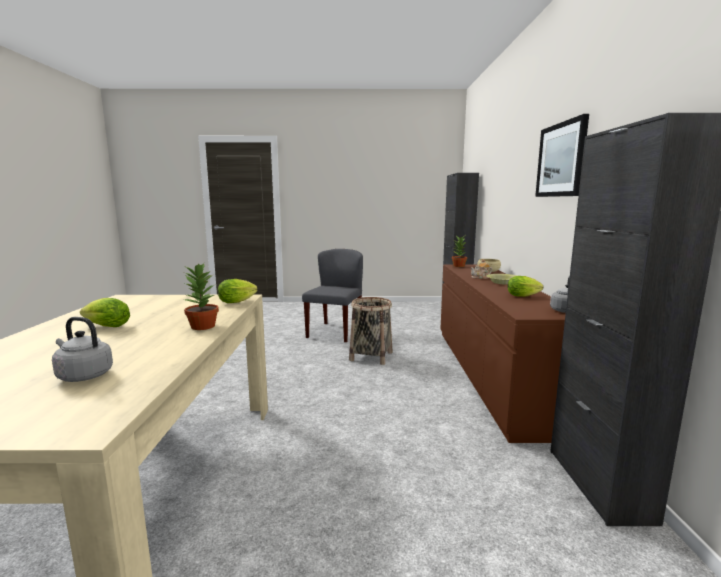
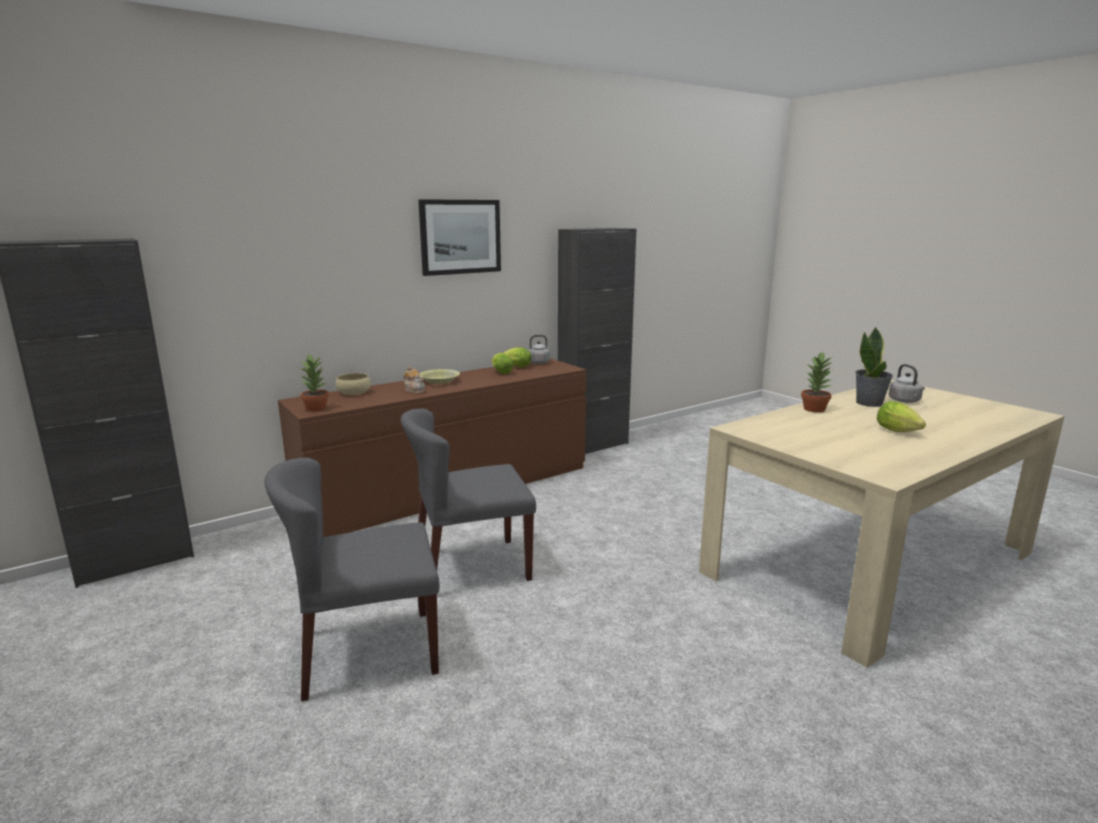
camera: 125 degrees left, 5 degrees up
(141, 354) = (869, 403): none -> potted plant
(239, 302) = (751, 424): lettuce -> lettuce (515, 366)
(371, 356) = (471, 567): basket -> grey chair

